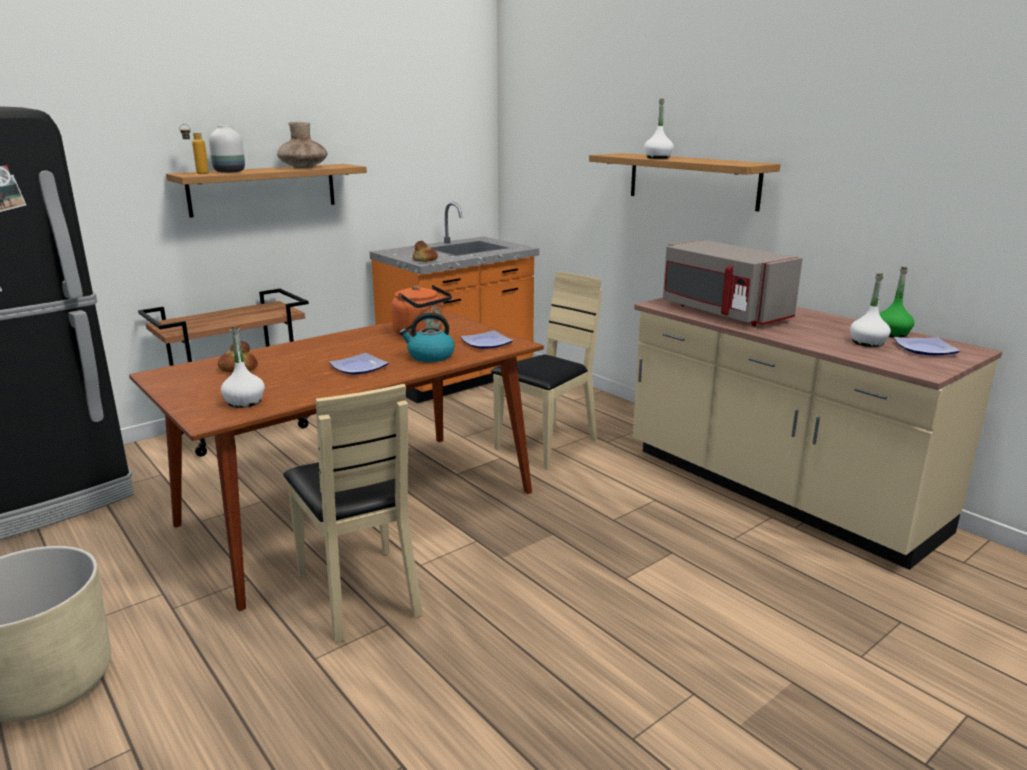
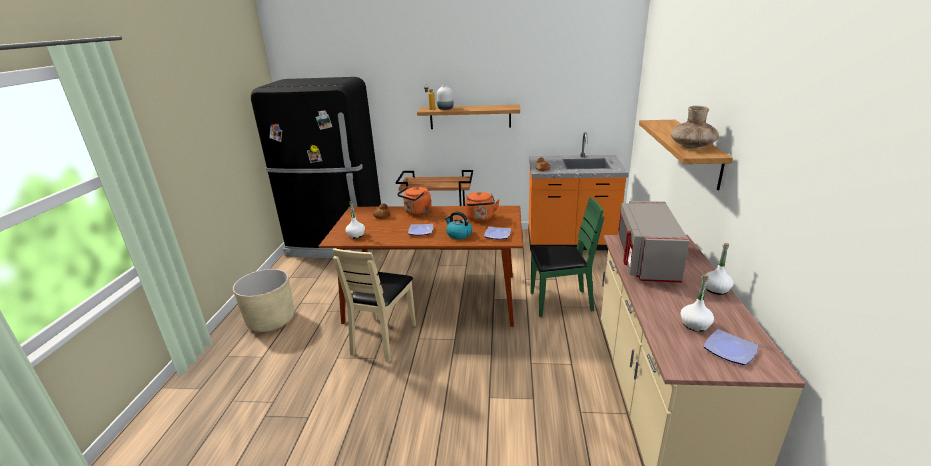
camera: 45 degrees right, 5 degrees up
(297, 350) = (417, 212): none -> orange kettle
(304, 167) = (487, 107): brown vase -> brown vase (692, 146)
(547, 445) = (560, 302): beige chair -> green chair
(658, 158) = (667, 132): white bottle -> white bottle (715, 289)
(892, 334) = (737, 326): green bottle -> none

